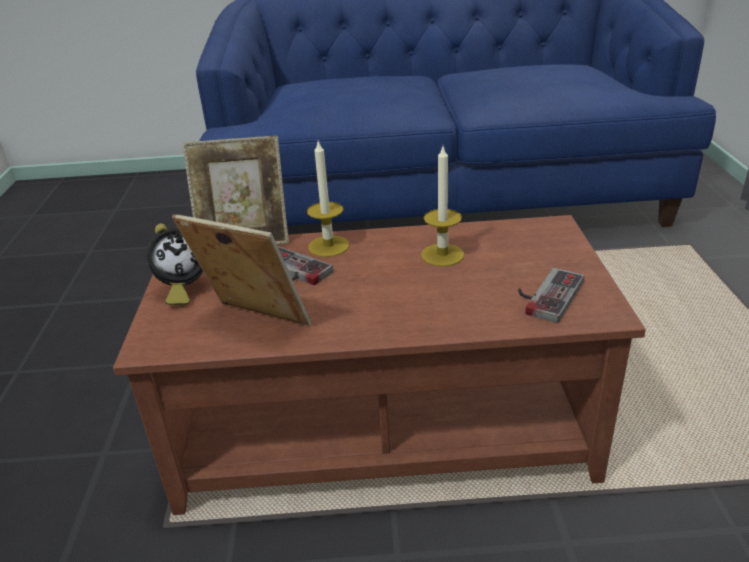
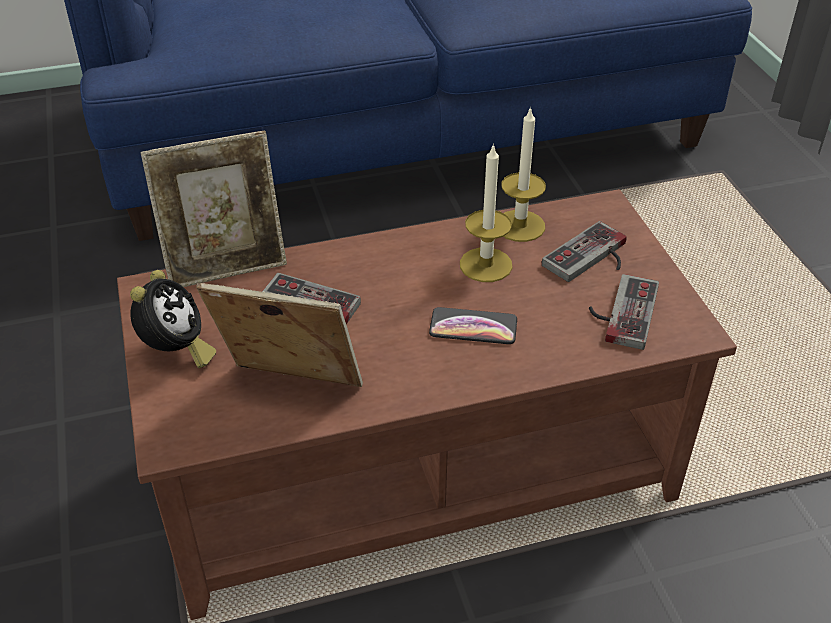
camera: 15 degrees left, 10 degrees up
(182, 290) = (176, 351): alarm clock -> alarm clock turned 45 degrees counterclockwise
(328, 246) = (340, 264): candle -> candle (520, 226)
(416, 294) = (473, 327): none -> phone
(532, 257) = (592, 259): none -> game controller

